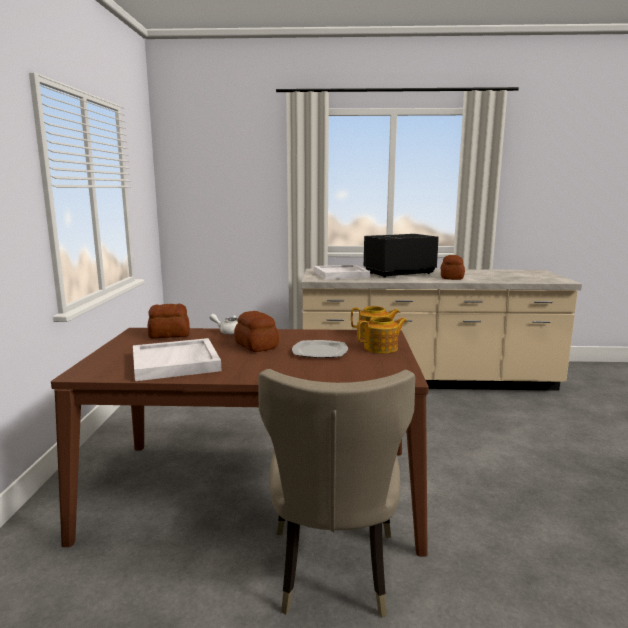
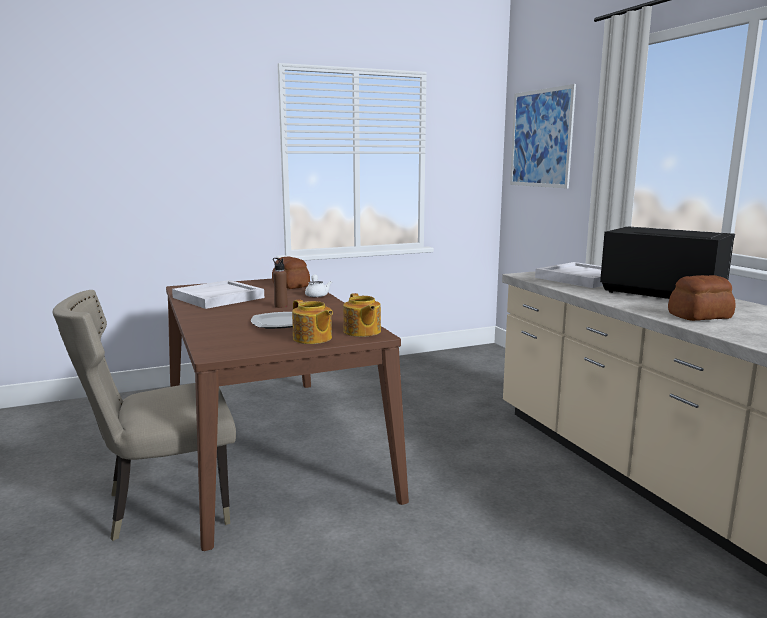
camera: 65 degrees right, 0 degrees up
(210, 175) = (541, 138): none -> picture
(256, 346) = (281, 306): bread -> brown bottle

